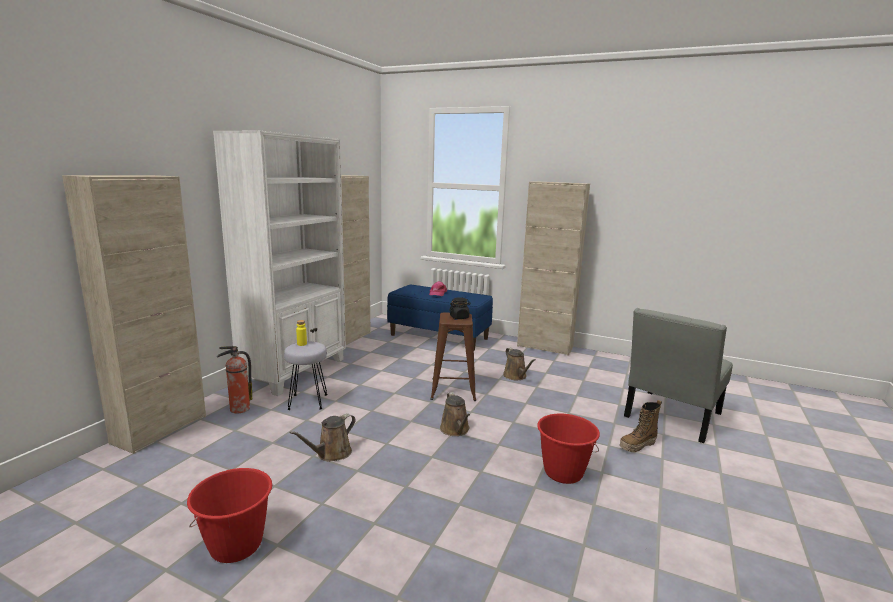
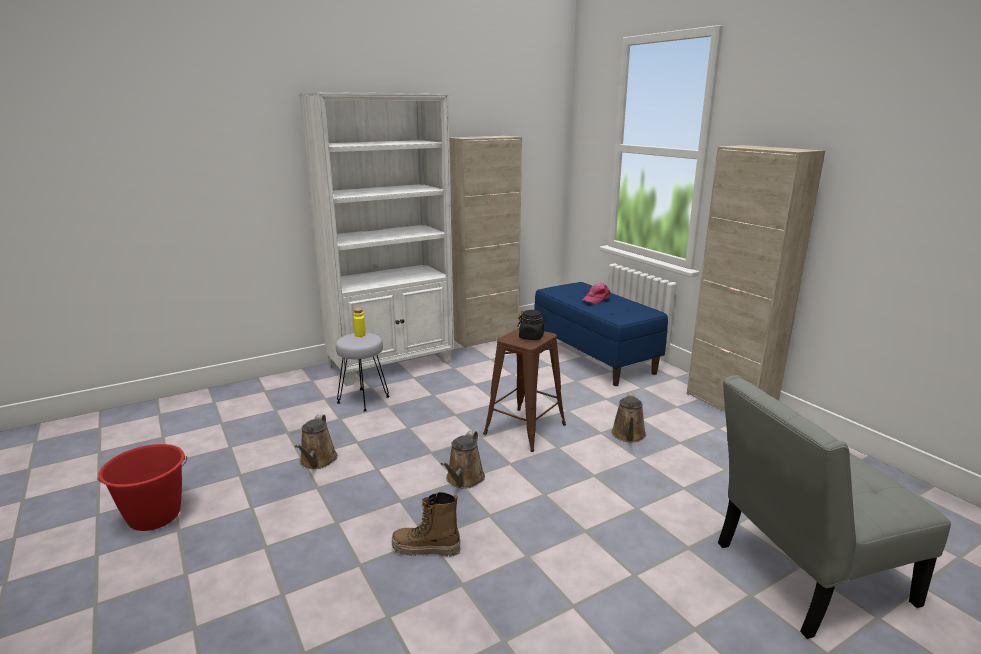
camera: 35 degrees right, 5 degrees up
(160, 429) = (228, 391): beige cabinet -> none
(239, 409) = (301, 390): fire extinguisher -> none
(331, 454) = (317, 461): brown watering can -> brown watering can turned 75 degrees counterclockwise
(563, 473) = (519, 583): red bucket -> none
(638, 446) = (680, 594): boot -> boot (426, 549)

